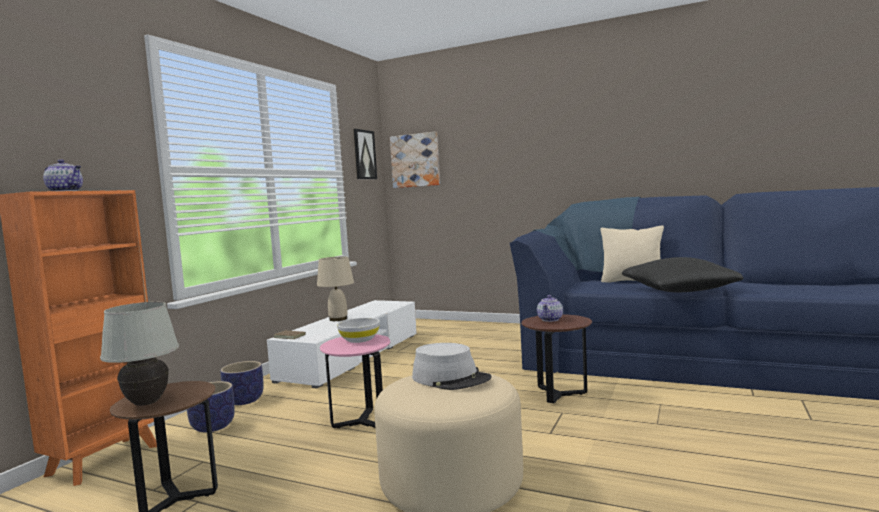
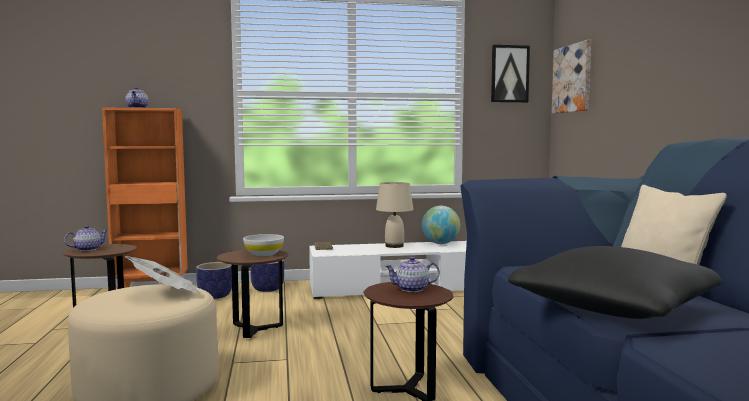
camera: 55 degrees right, 0 degrees up
(146, 403) = (87, 249): white table lamp -> teapot
(360, 309) = (440, 243): none -> globe
(361, 422) = (255, 330): pink side table -> brown side table
(451, 378) = (166, 294): grey hat -> newspaper

